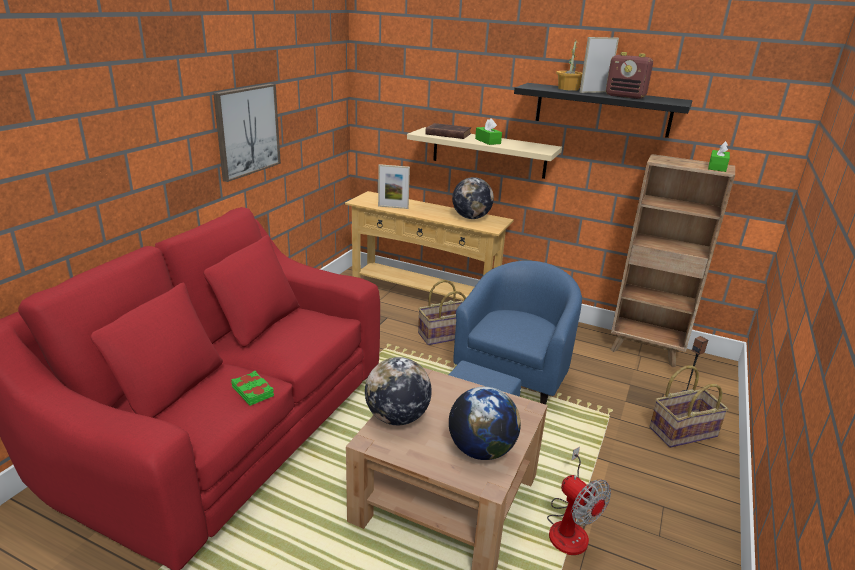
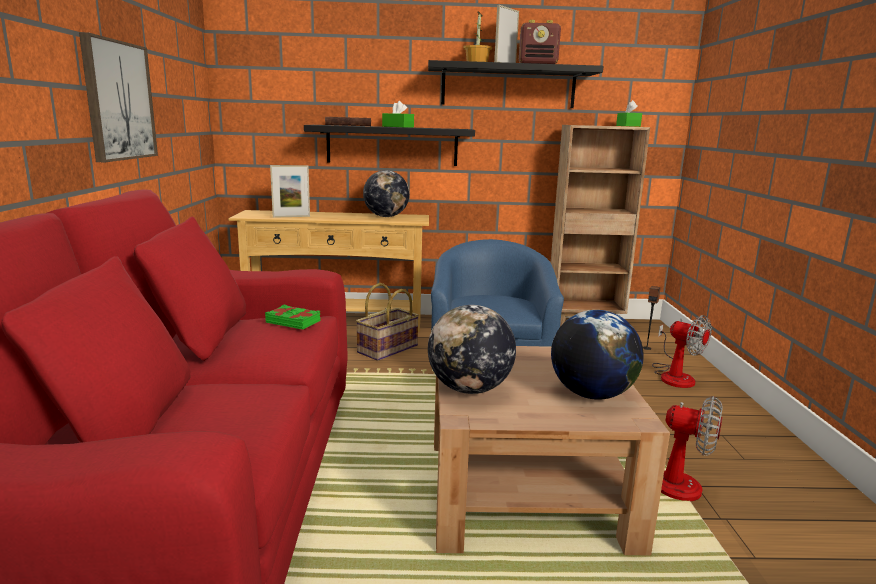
camera: 25 degrees left, 10 degrees down
(253, 391) = (265, 398): green book -> green book (293, 321)
(488, 152) = (392, 145): beige shelf -> black shelf
(682, 431) = (674, 375): basket -> fan

